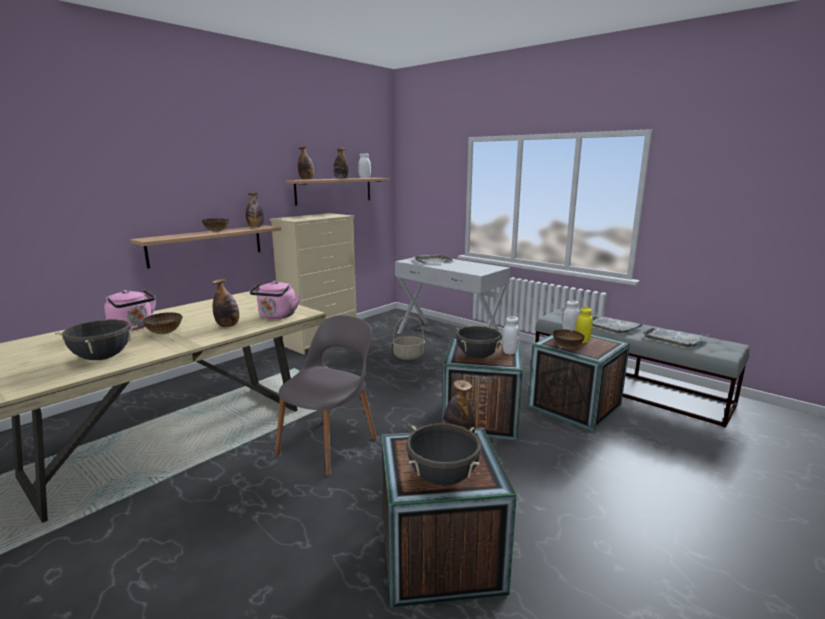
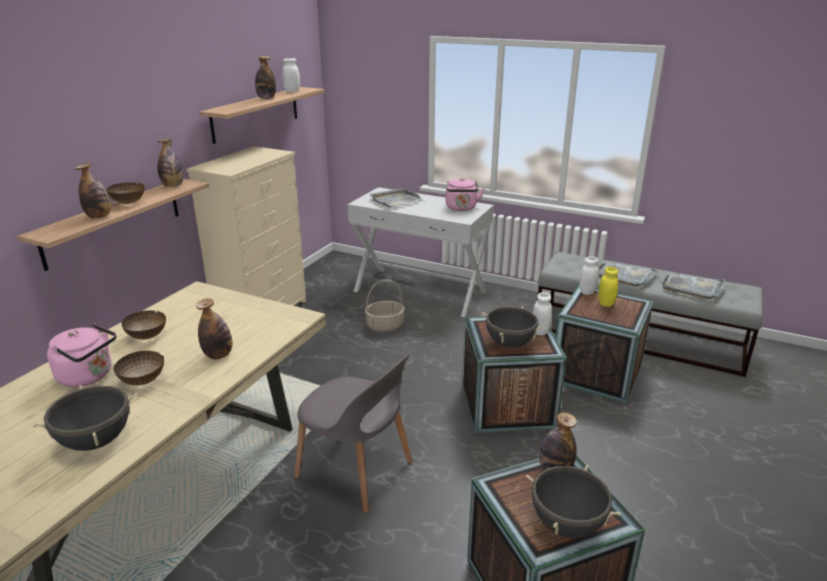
camera: 15 degrees left, 10 degrees up
(276, 316) = (269, 329): pink kettle -> pink kettle (461, 208)
(306, 179) = (226, 107): bottle -> bottle (99, 216)
(329, 444) = (357, 471): grey chair -> grey chair turned 105 degrees clockwise
(567, 347) = (595, 316): bowl -> bowl (147, 337)

